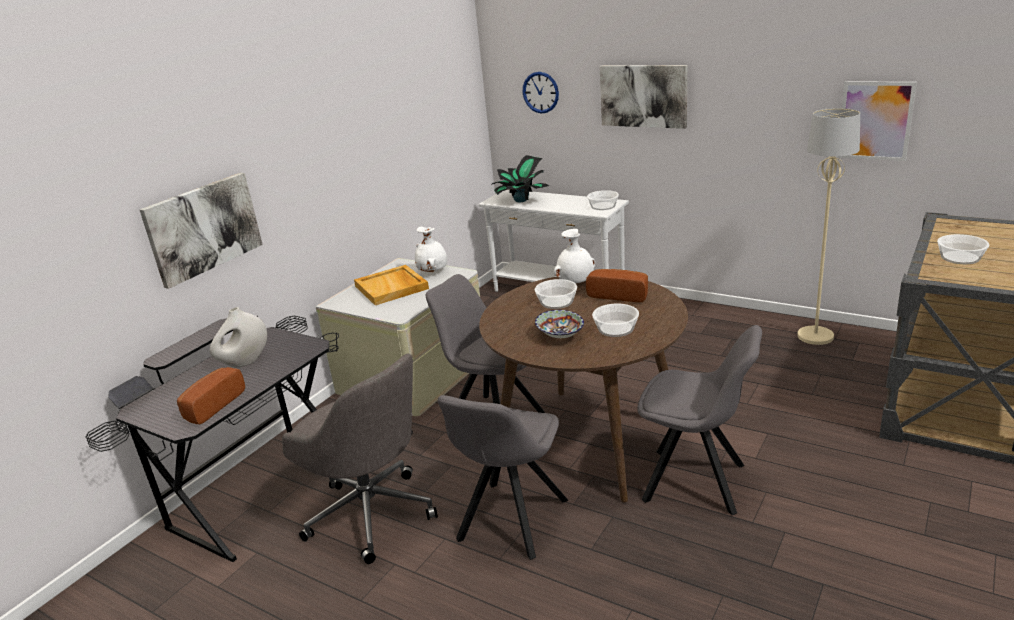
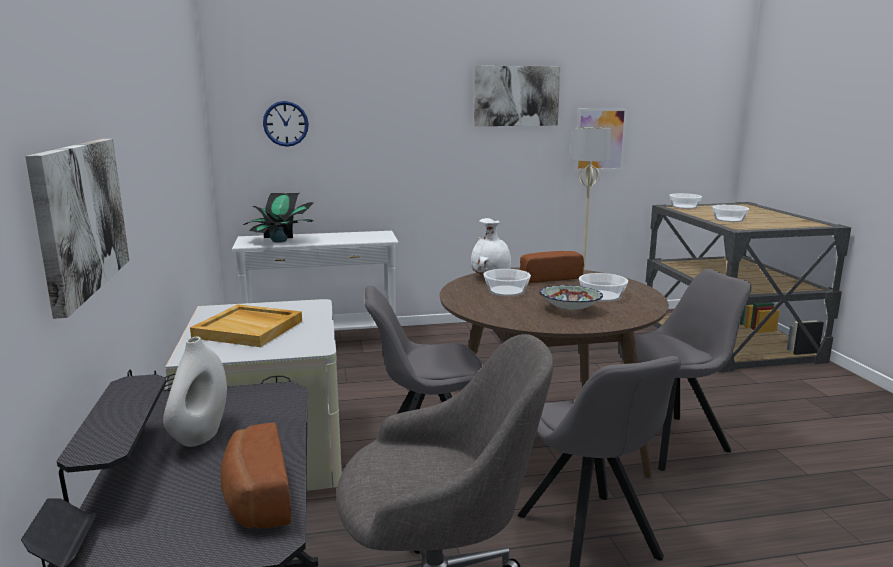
camera: 45 degrees left, 10 degrees down
(433, 271) = (275, 308): white vase -> none
(603, 206) = (377, 235): bowl -> bowl (684, 206)
(643, 96) = (404, 124): picture -> picture (516, 96)

